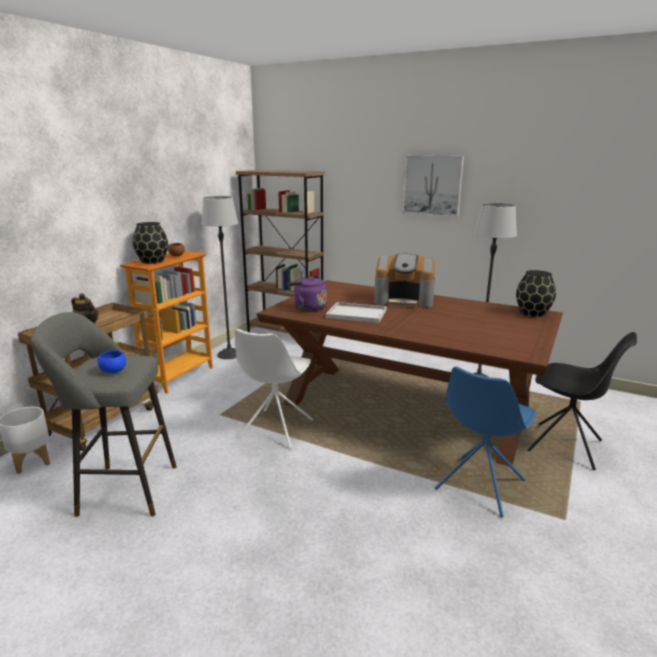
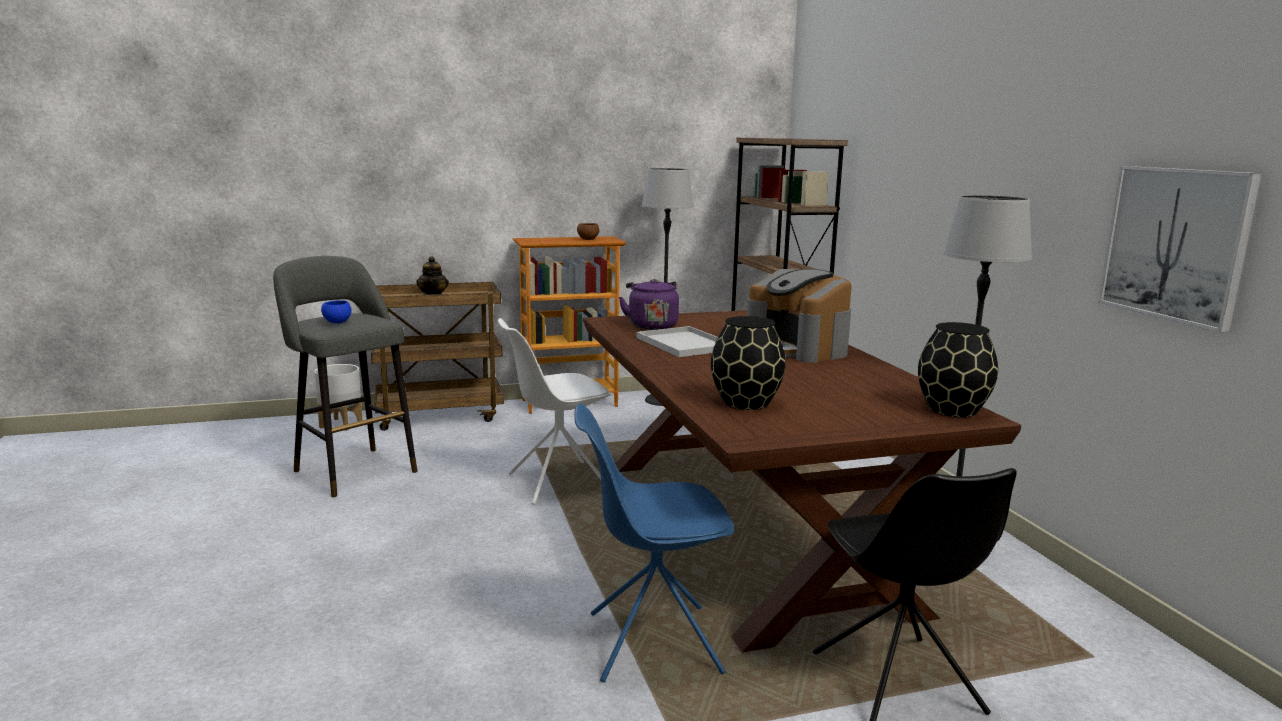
camera: 45 degrees right, 5 degrees down
(152, 261) = (548, 240): black vase -> black vase (745, 403)
(432, 185) = (968, 165): picture -> picture (1176, 244)

